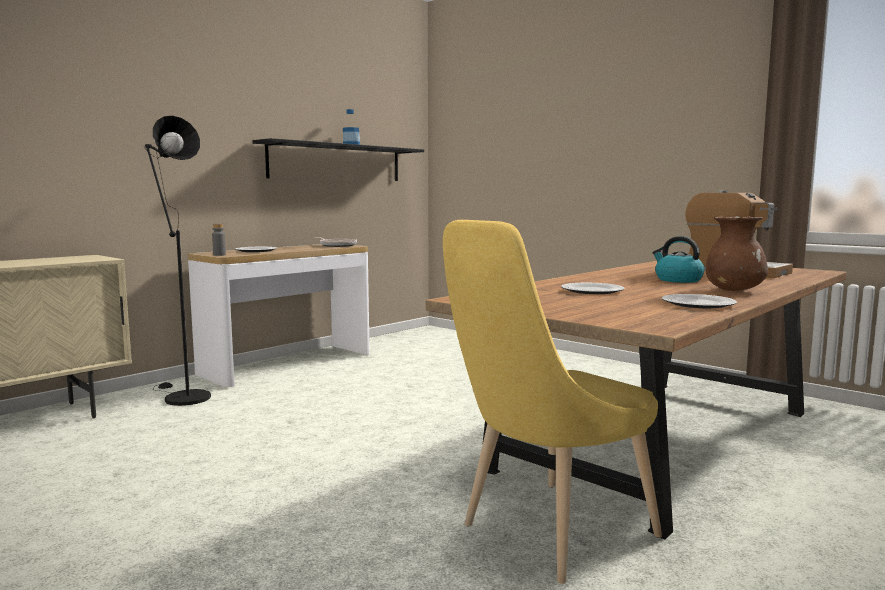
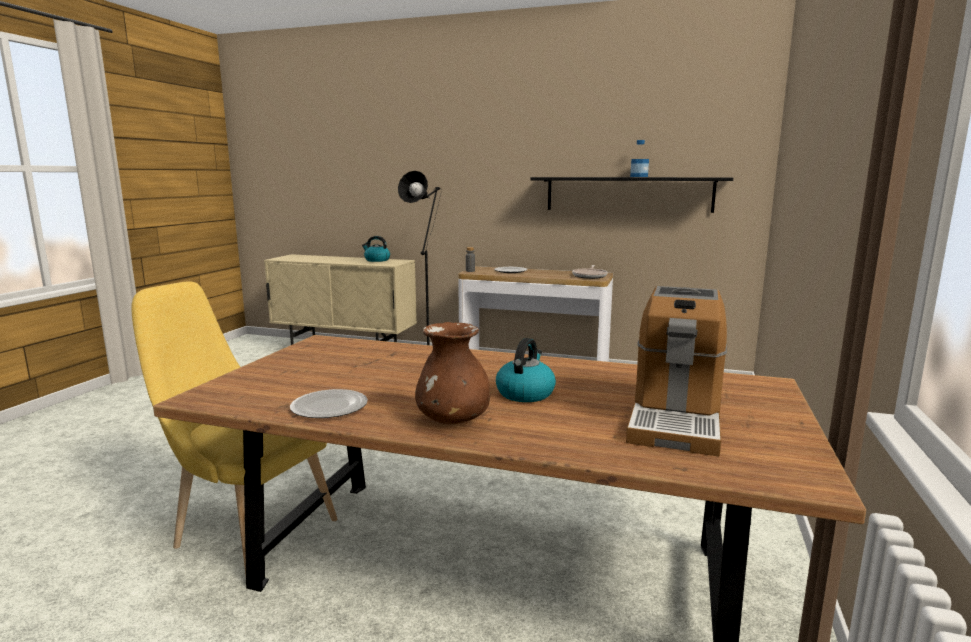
camera: 65 degrees right, 5 degrees up
(44, 259) = (376, 260): none -> kettle
(591, 291) = (394, 368): plate -> none

